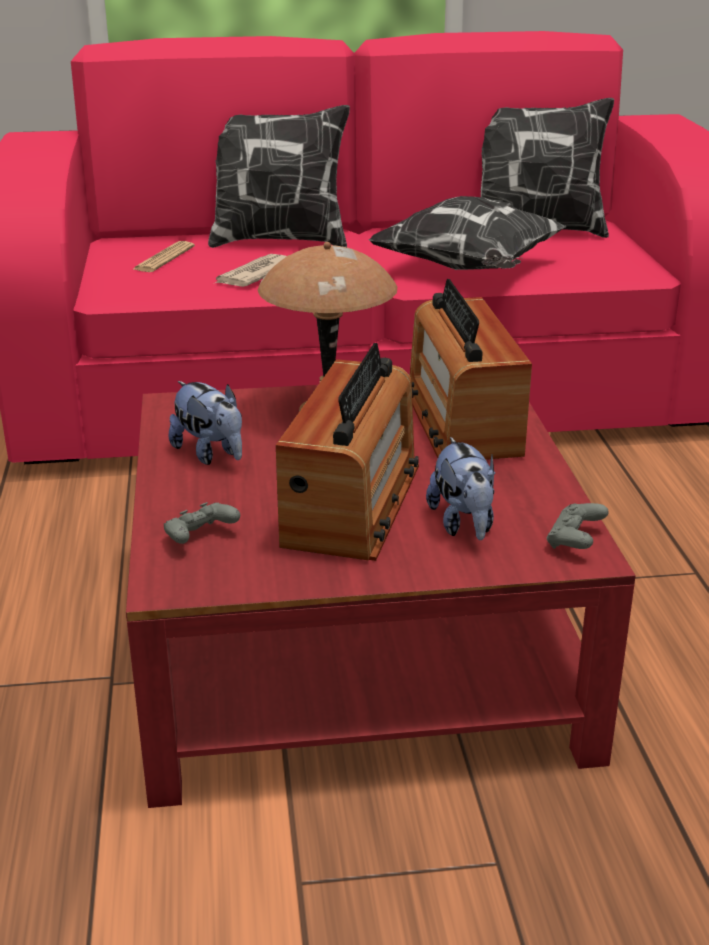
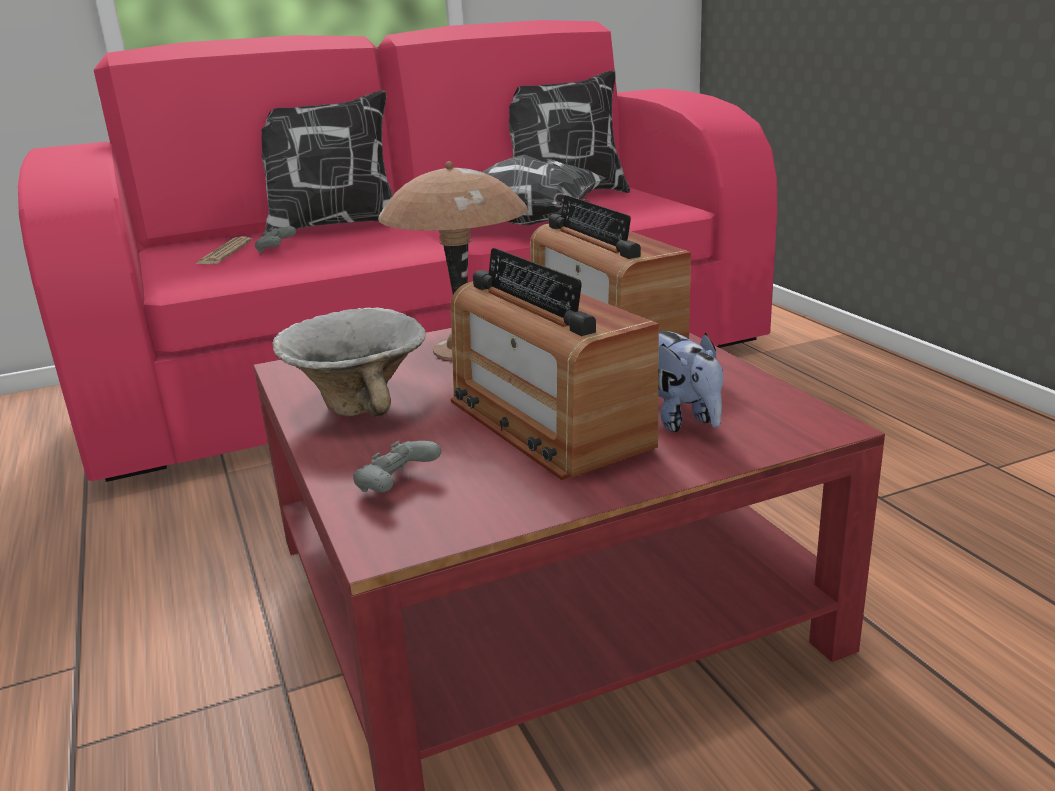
camera: 15 degrees left, 5 degrees down
(210, 454) = (361, 404): plush toy -> bowl
(254, 275) = (326, 253): newspaper -> none
(352, 504) = (547, 422): radio -> radio turned 150 degrees clockwise
(575, 541) = (800, 415): grey game controller -> grey game controller (276, 249)

